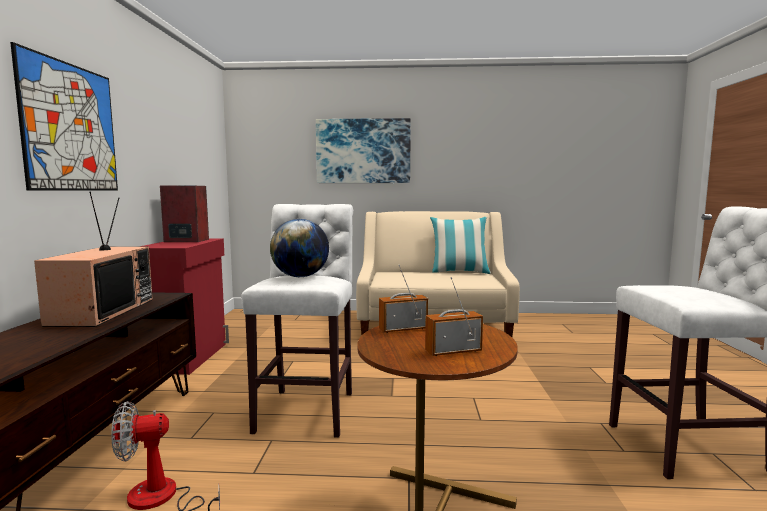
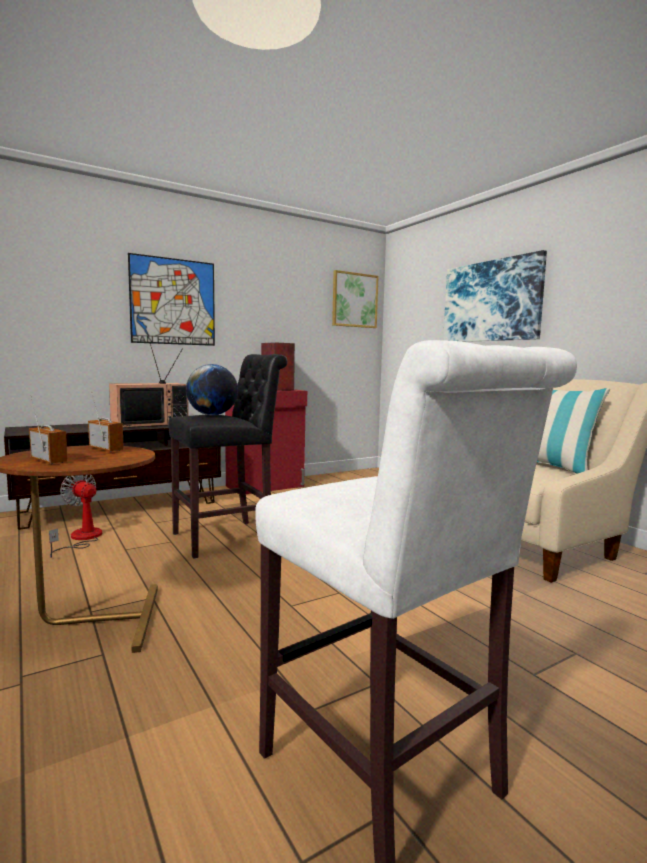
camera: 55 degrees right, 0 degrees up
(211, 137) = (354, 300): none -> picture
(308, 409) = (228, 538): white stool -> black stool

